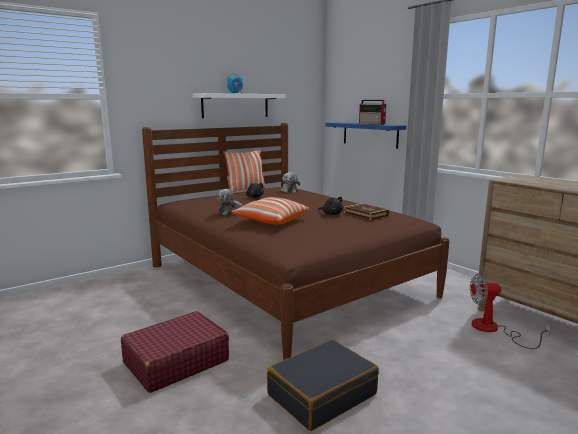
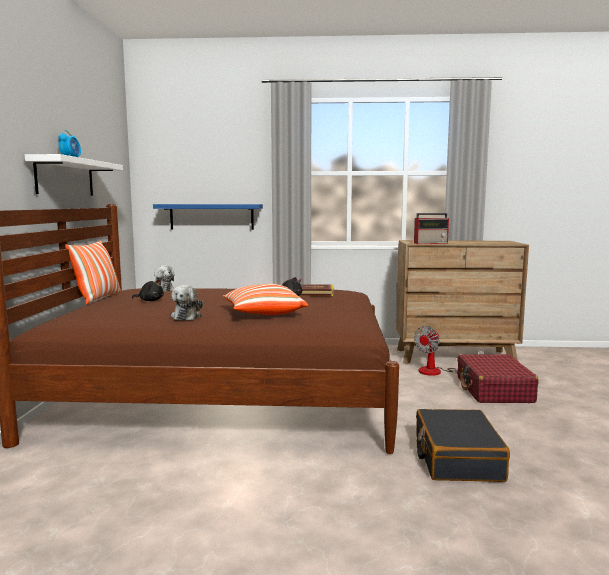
camera: 50 degrees left, 5 degrees down
(175, 362) = (306, 509): red suitcase -> red suitcase (494, 390)
(372, 124) = (223, 203): radio -> radio (431, 243)

